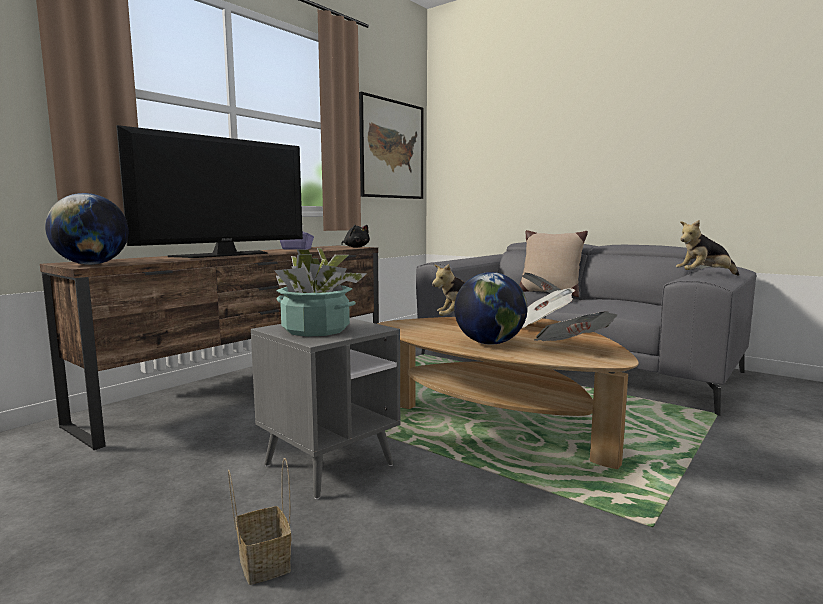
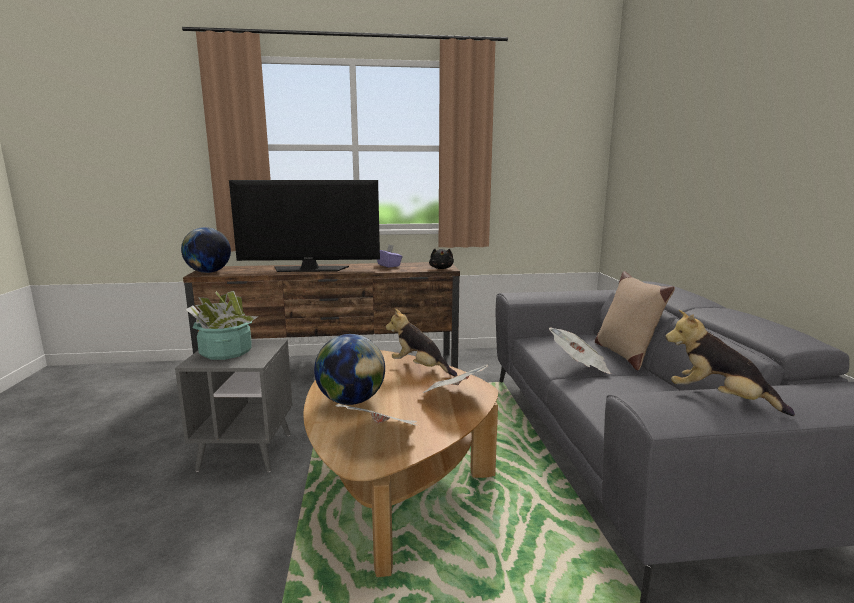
camera: 45 degrees right, 5 degrees up
(262, 562) = (111, 494): basket -> none
(391, 150) = (547, 161): picture -> none

